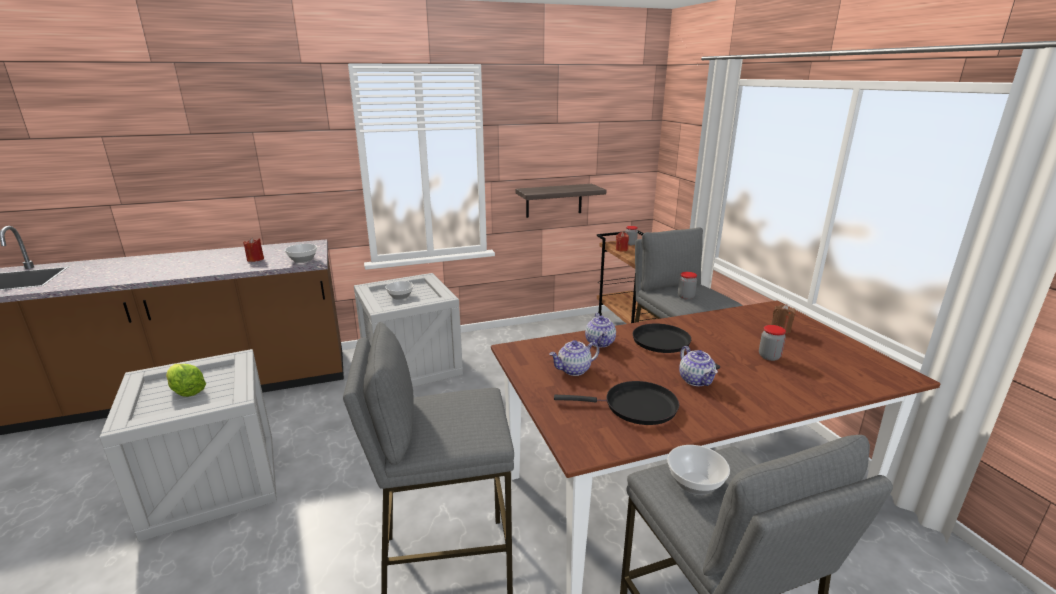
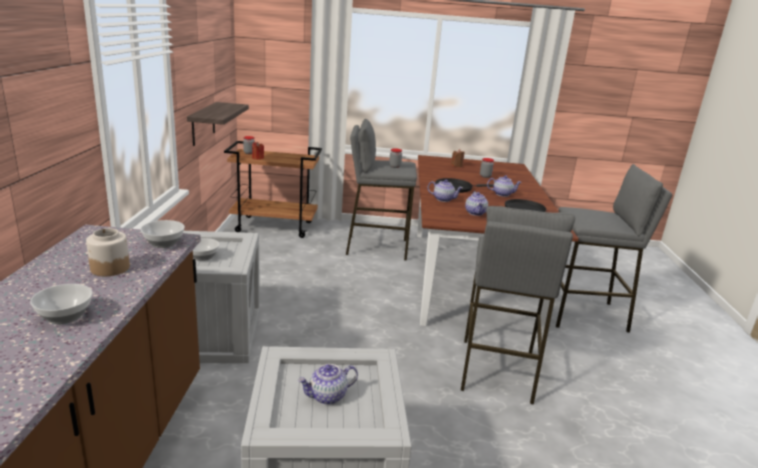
camera: 70 degrees left, 0 degrees up
(186, 391) = (327, 396): lettuce -> teapot
(255, 259) = (110, 268): red candle -> jar
(696, 484) = (591, 218): bowl -> bowl (66, 316)

